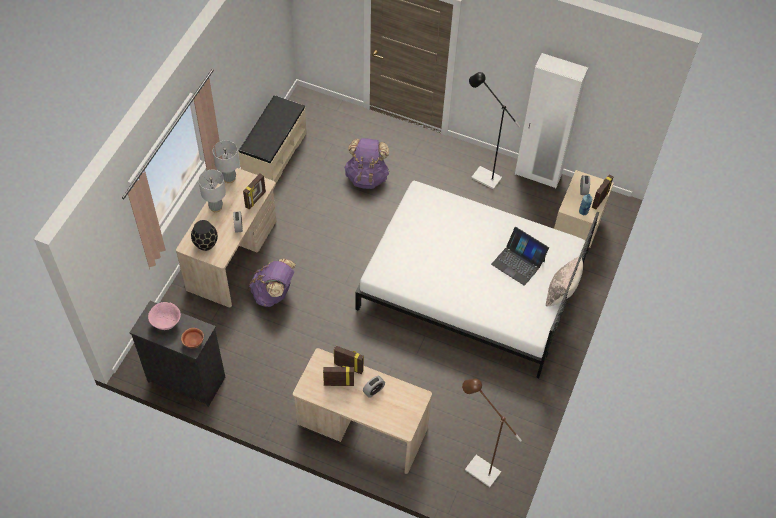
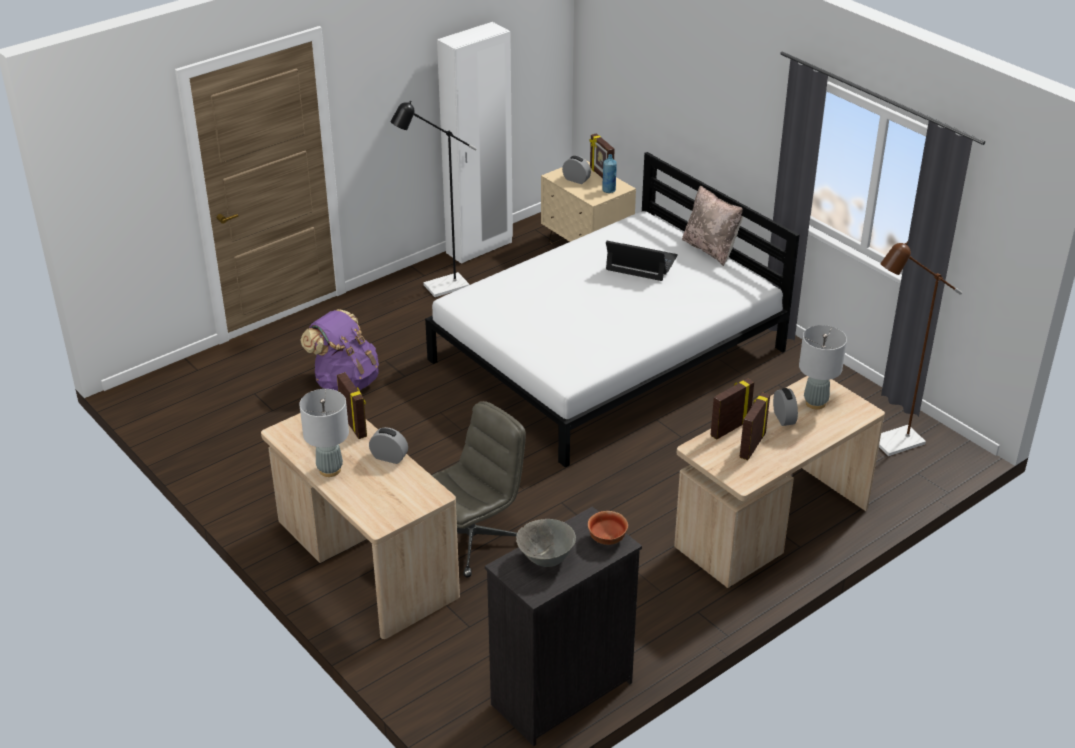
camera: 60 degrees left, 20 degrees down
(166, 323) = (546, 559): pink bowl -> grey bowl
(205, 243) = (391, 502): black vase -> none
(229, 178) = (286, 439): grey table lamp -> grey table lamp (815, 403)
(274, 154) = (213, 456): beige bench -> none
(274, 293) = (472, 539): purple backpack -> grey office chair
(518, 262) = (641, 263): laptop -> laptop turned 135 degrees counterclockwise

